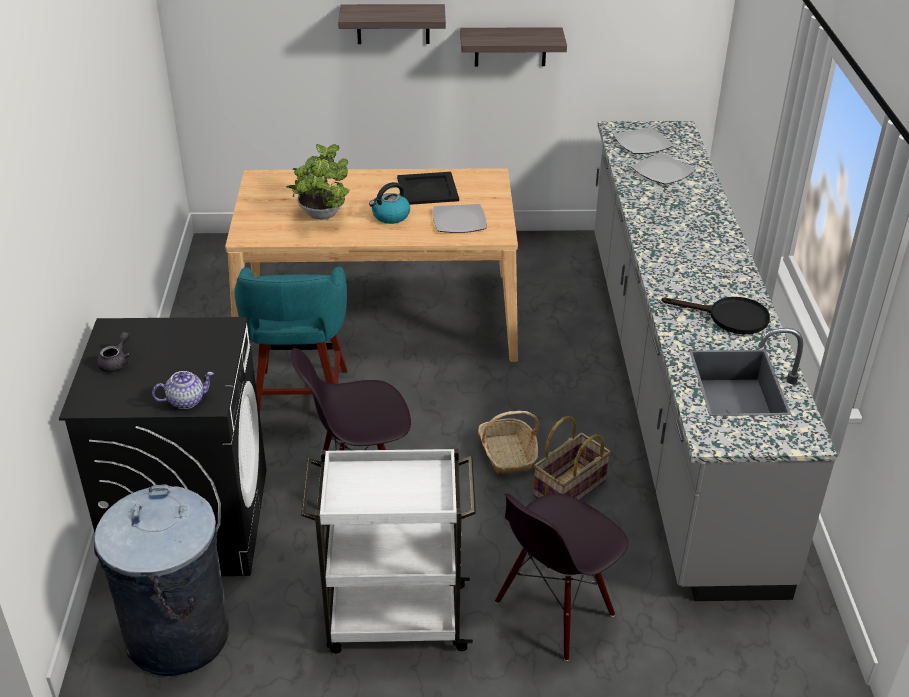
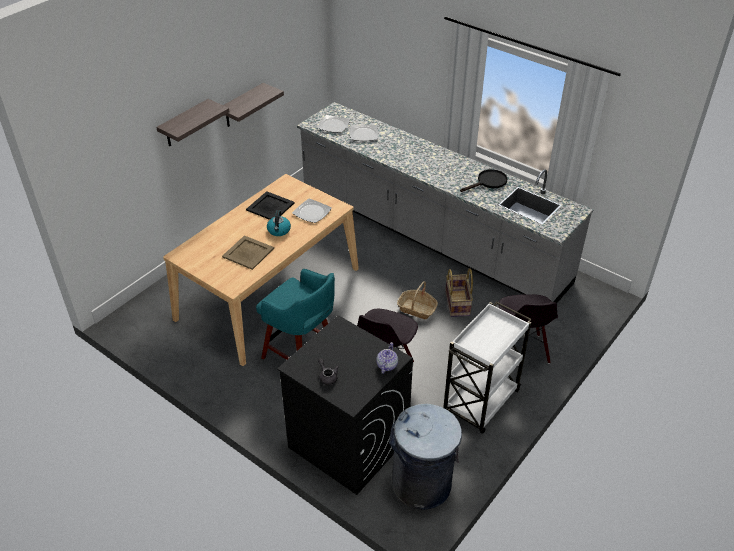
camera: 50 degrees left, 5 degrees up
(321, 216) = (248, 252): potted plant -> beige tray

